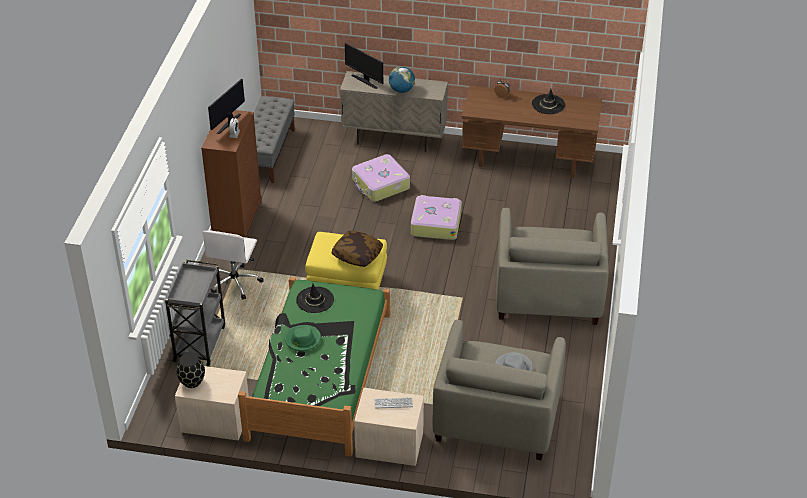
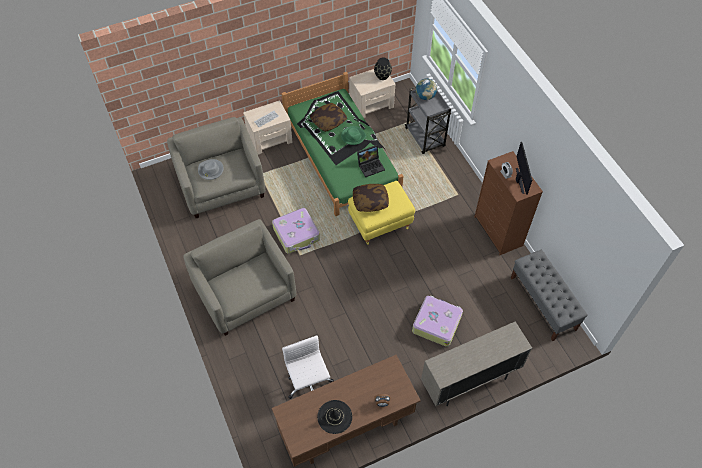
camera: 145 degrees right, 15 degrees up
(235, 282) = (448, 185): white office chair -> white office chair (309, 384)
(313, 374) = (328, 121): none -> pillow
(315, 300) = (371, 165): black hat -> laptop
(365, 81) = (505, 344): monitor -> none
(401, 90) = (467, 351): globe -> globe (425, 96)
(435, 223) = (366, 309): suitcase -> suitcase (297, 234)

